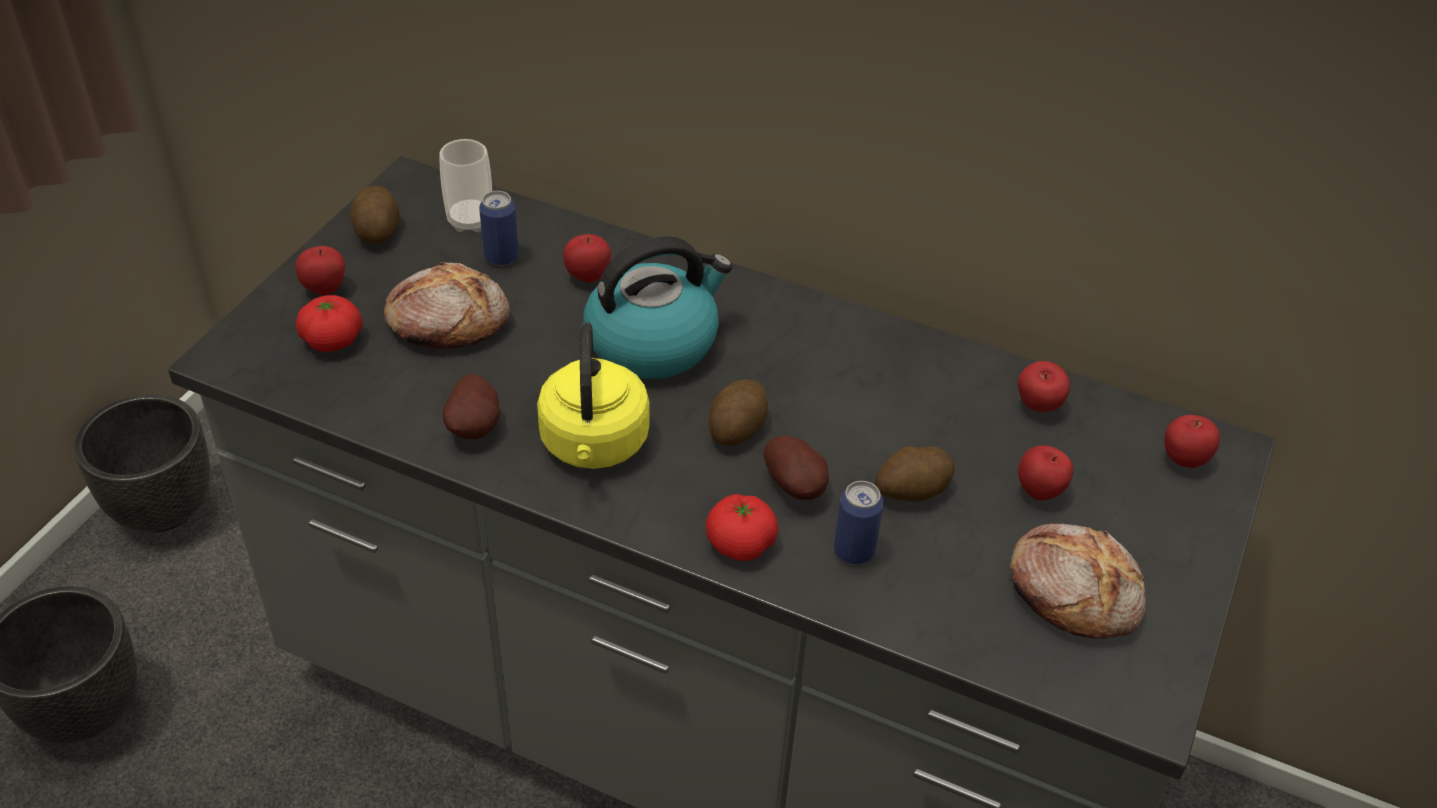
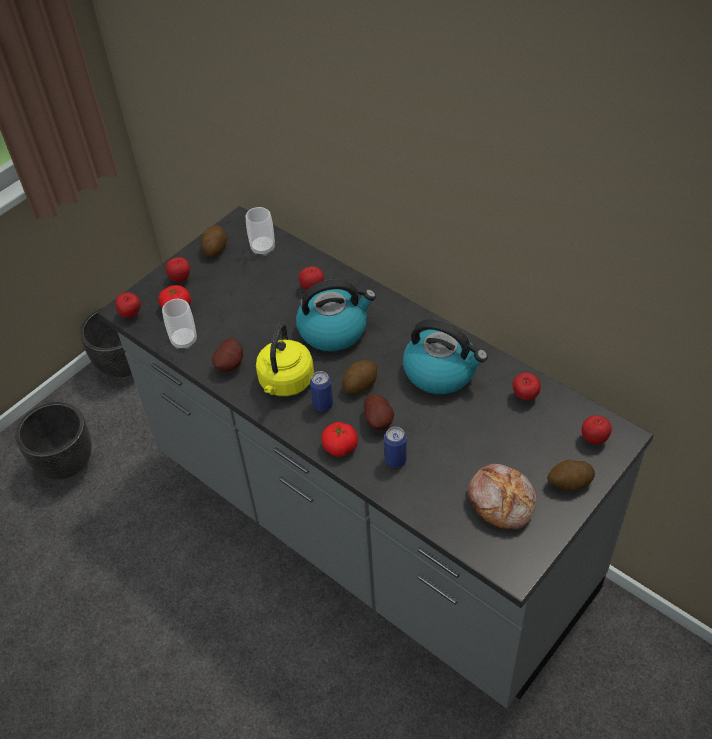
camera: 20 degrees right, 5 degrees up
(366, 397) = (184, 340): none -> cup
(447, 320) = (235, 304): bread -> none
(501, 257) = (272, 271): can -> can (323, 404)
(876, 387) = (441, 372): none -> kettle
(911, 491) = (437, 433): potato -> potato (569, 483)
(1040, 492) = (506, 444): apple -> apple (131, 314)

